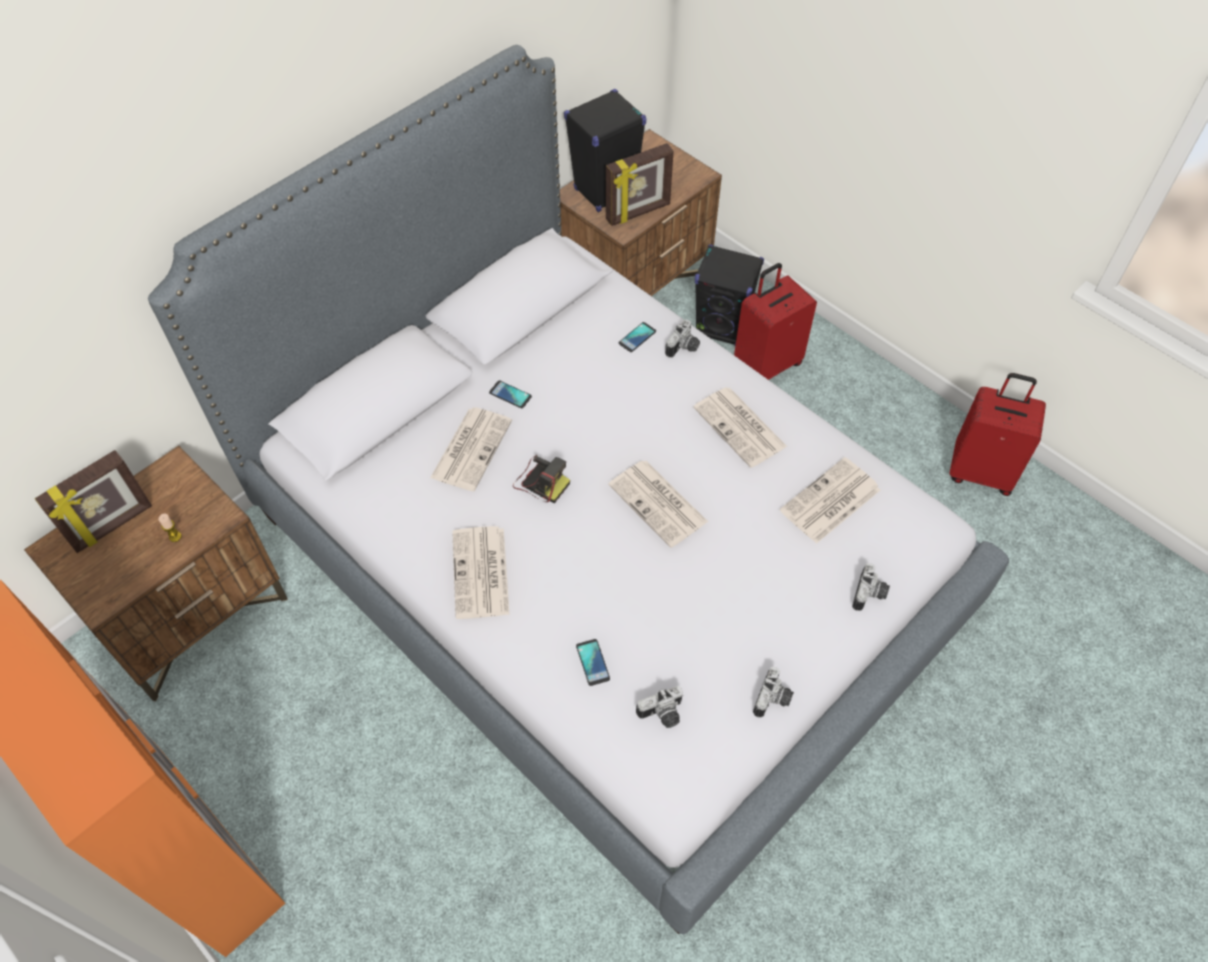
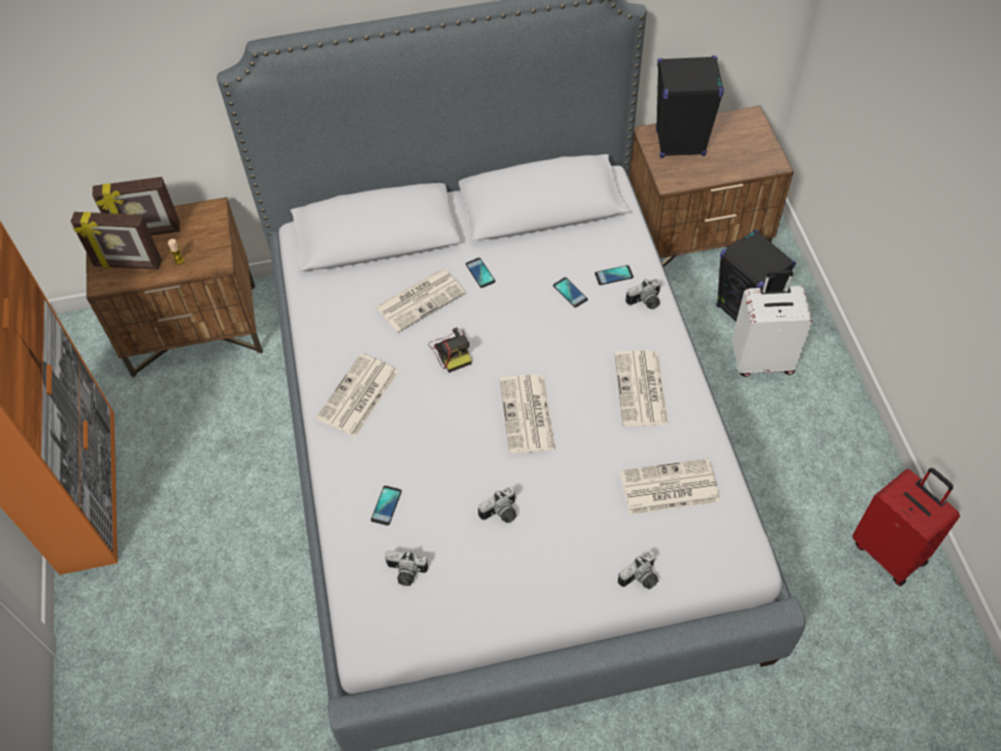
camera: 35 degrees right, 0 degrees up
(609, 372) = (570, 293): none -> phone
(638, 213) = (694, 173): picture frame -> picture frame (127, 265)
(767, 364) = (761, 359): red suitcase -> white suitcase
(774, 700) = (498, 613): camera -> camera (501, 514)

